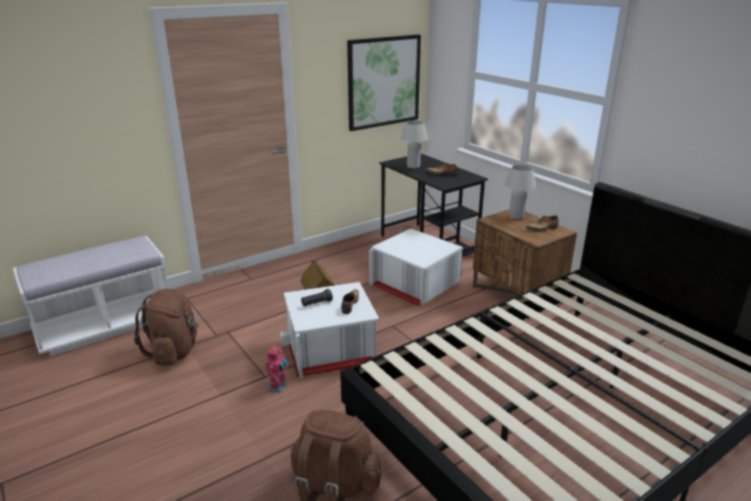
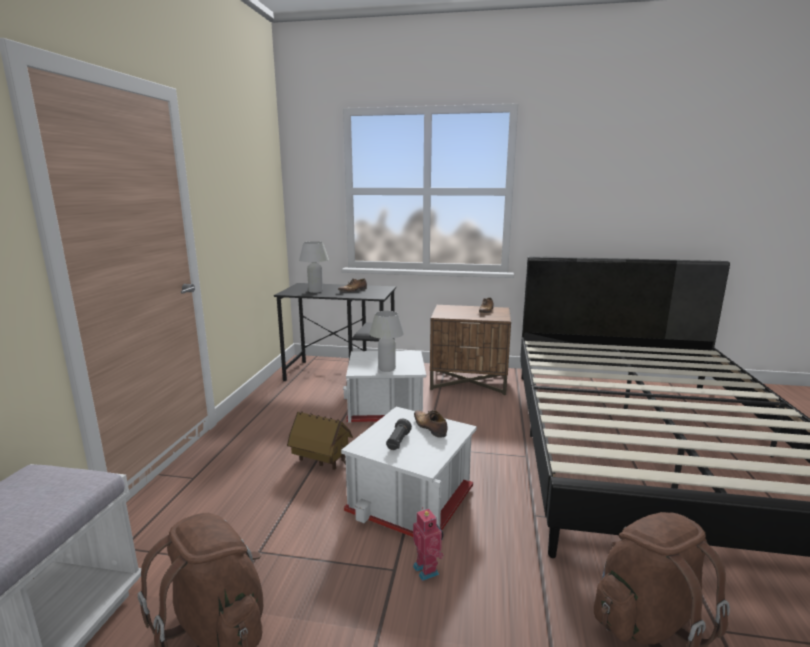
camera: 45 degrees left, 10 degrees down
(383, 82) = (259, 205): picture -> none
(516, 216) = (452, 309): white table lamp -> white table lamp (387, 369)

